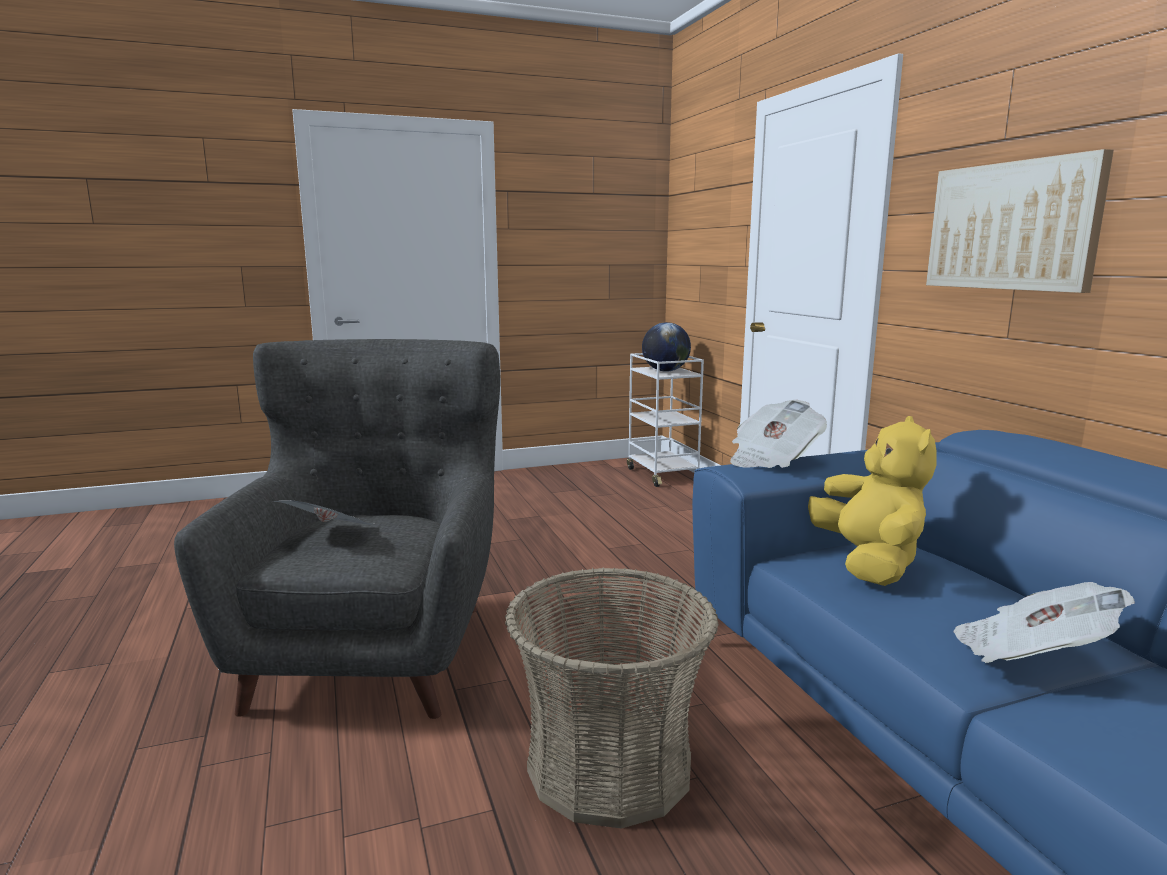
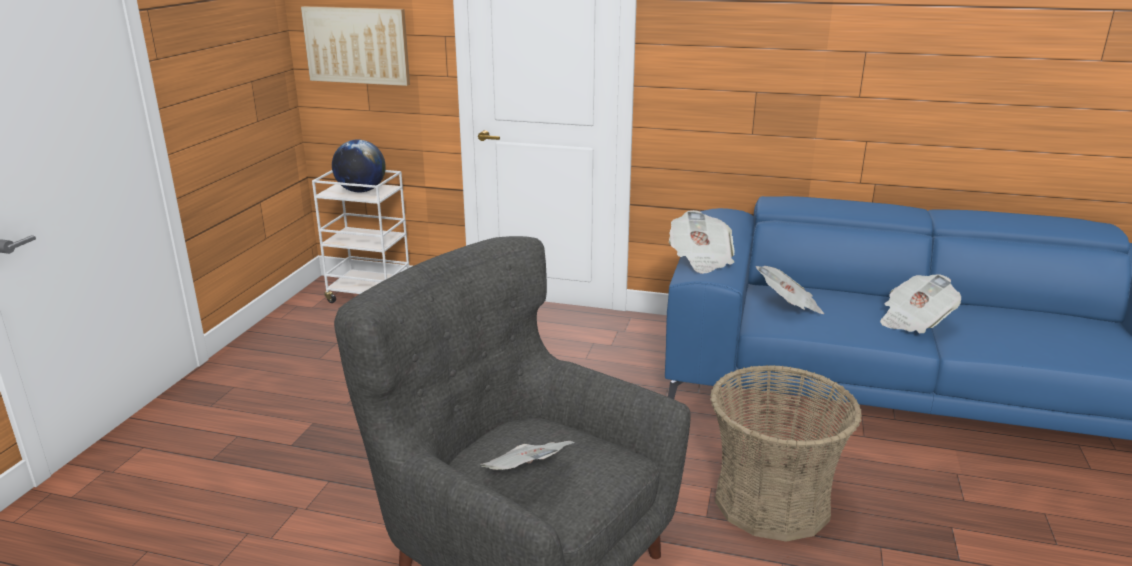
camera: 55 degrees left, 10 degrees up
(868, 563) = (788, 306): yellow plush toy -> newspaper
(1011, 226) = (753, 61): picture -> picture (357, 45)

